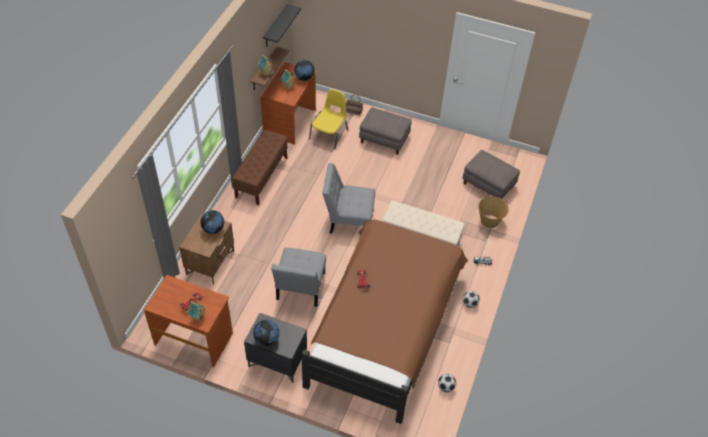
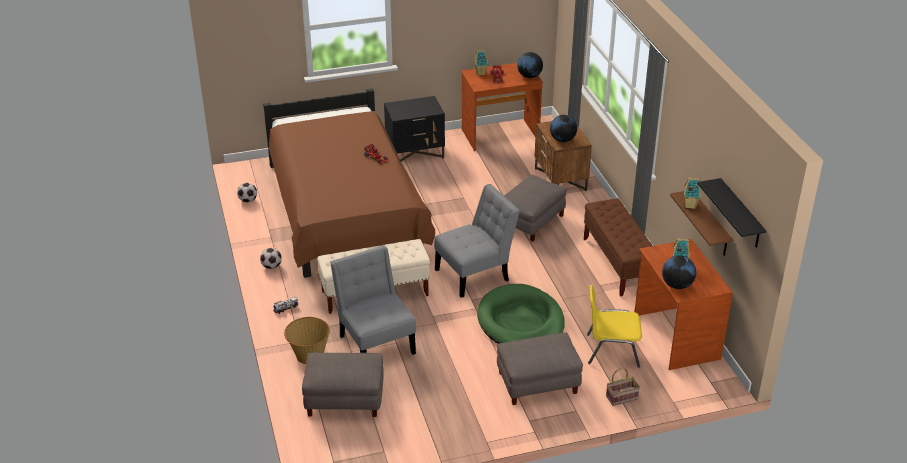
camera: 145 degrees right, 15 degrees down
(267, 339) = (417, 103): globe -> globe (529, 76)
(271, 239) = (530, 221): none -> grey ottoman
(300, 289) = (454, 200): grey chair -> grey chair (375, 342)
(329, 134) = (611, 350): yellow chair -> yellow chair turned 105 degrees clockwise
(356, 175) = (521, 322): none -> green dog bed

